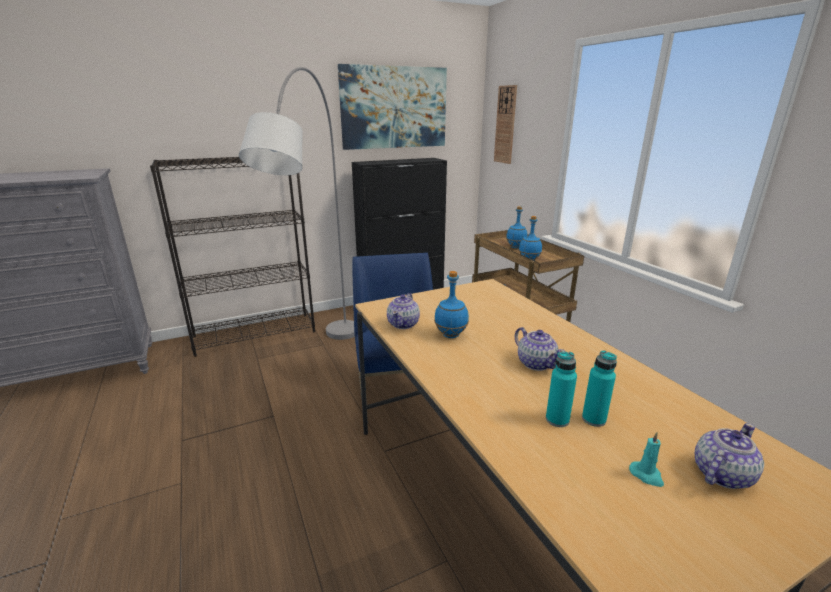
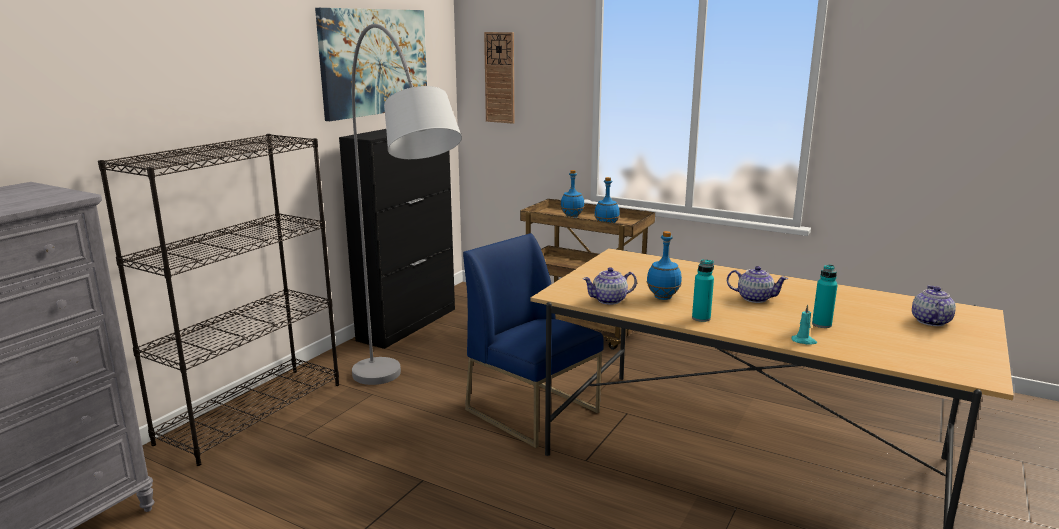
camera: 35 degrees left, 5 degrees down
(403, 324) = (609, 300): teapot -> teapot turned 90 degrees clockwise
(593, 419) = (838, 317): turquoise bottle -> turquoise bottle (701, 318)
(647, 475) = (903, 333): turquoise candle -> turquoise candle (804, 341)

